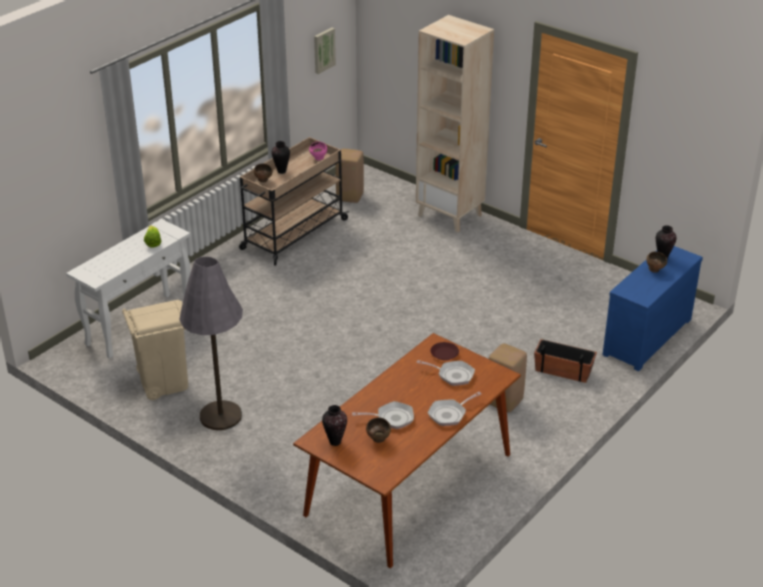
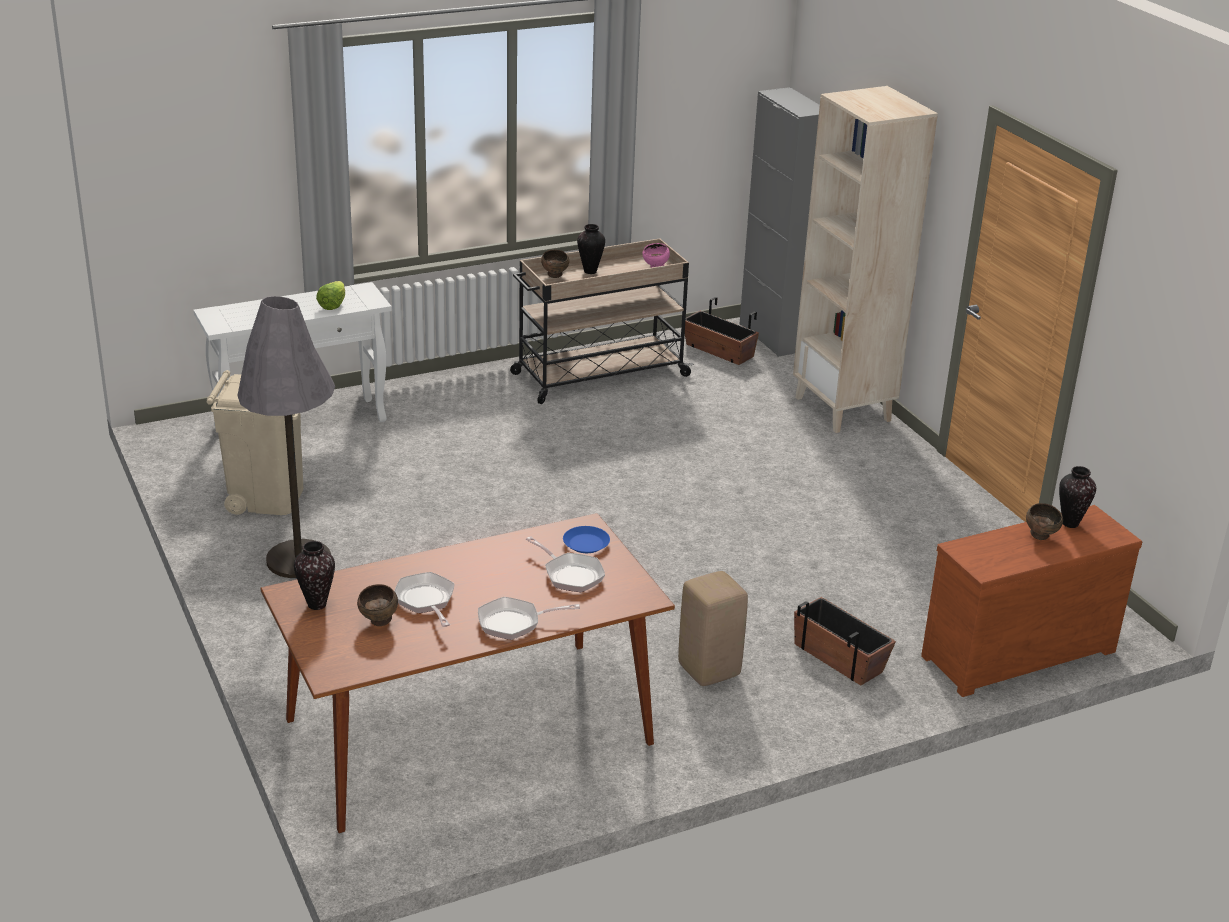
camera: 25 degrees right, 5 degrees down
(323, 50) = (719, 118): picture -> none
(350, 197) = (719, 351): beige stool -> planter
(374, 178) = (773, 337): none -> grey cabinet
(392, 418) = (426, 601): frying pan -> frying pan turned 135 degrees counterclockwise
(444, 353) = (586, 544): brown plate -> blue plate
(644, 336) = (1015, 651): blue dresser -> brown dresser

